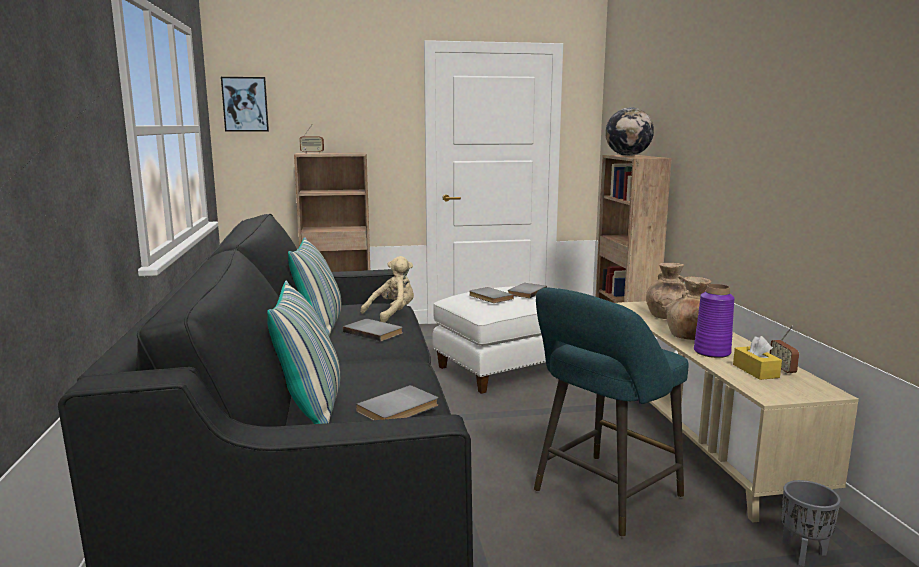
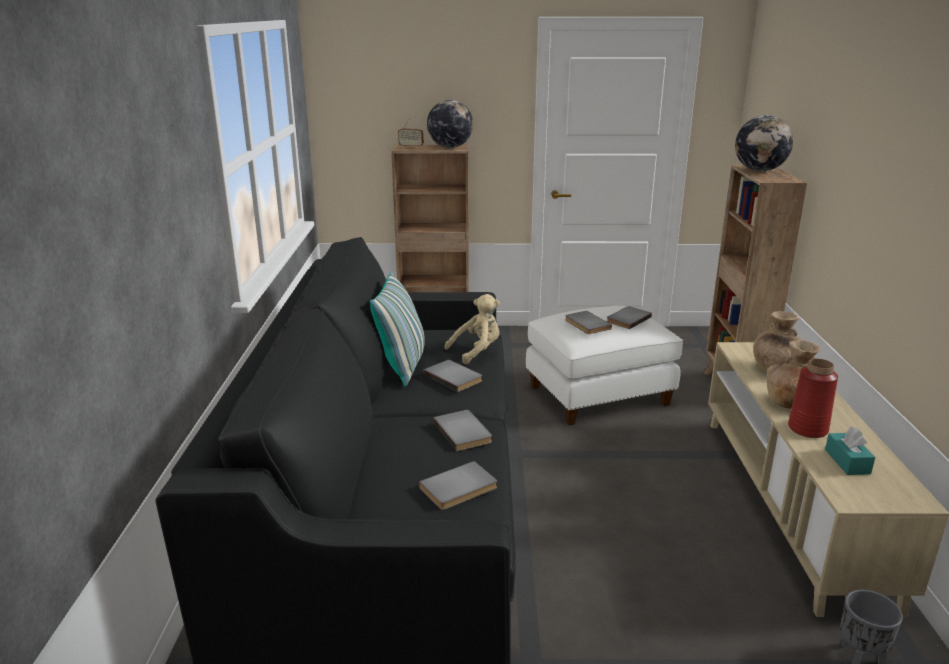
camera: 10 degrees right, 10 degrees up
(245, 104) = (343, 91): picture -> none
(311, 408) = (379, 478): pillow -> none
(349, 153) = (450, 147): none -> globe
(394, 368) = (464, 432): none -> grey book
(602, 496) = (667, 567): turquoise stool -> none
(711, 352) = (807, 429): purple vase -> red vase
(755, 371) = (847, 461): yellow tissue box -> turquoise tissue box
(782, 370) = (878, 462): radio -> none

